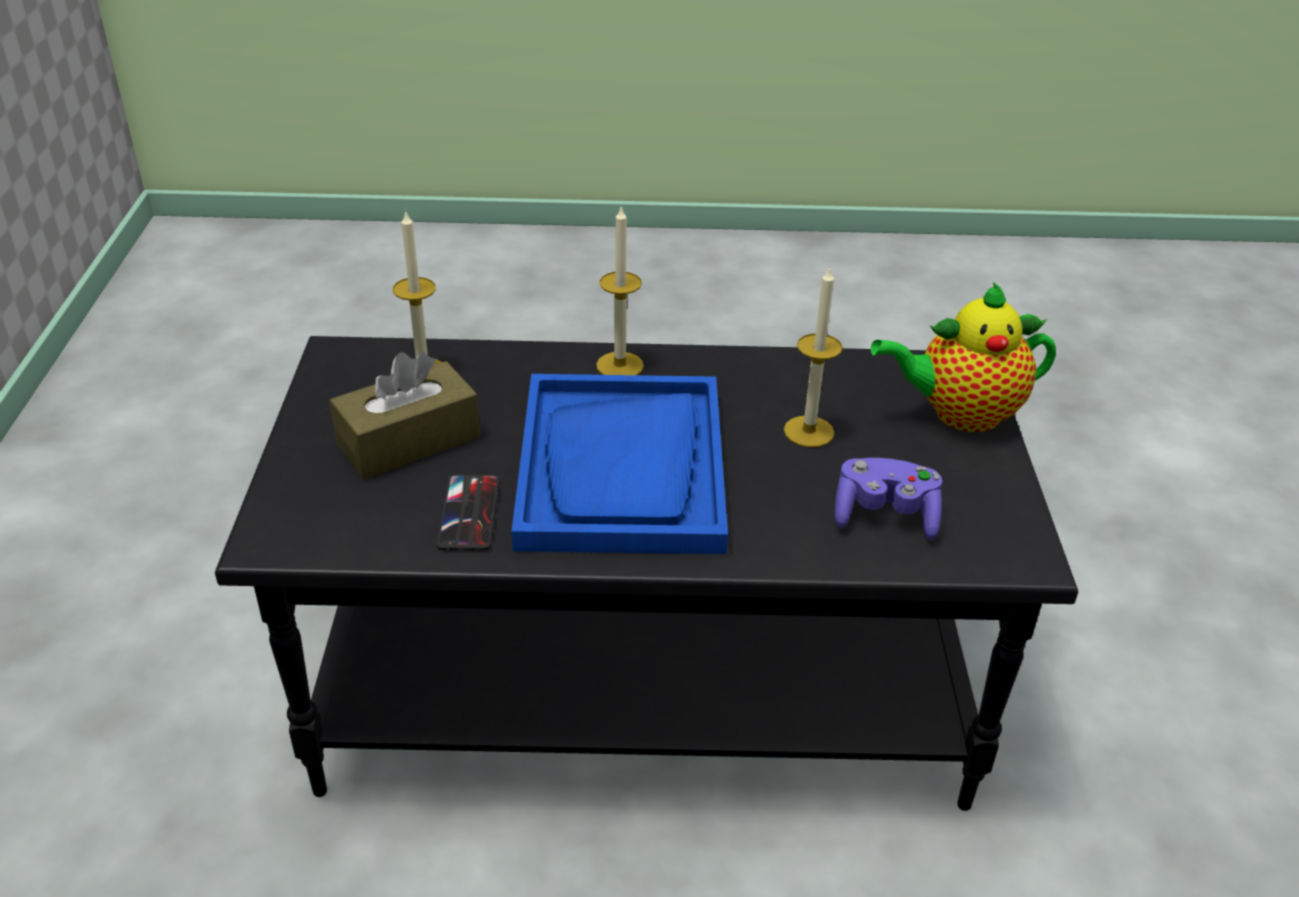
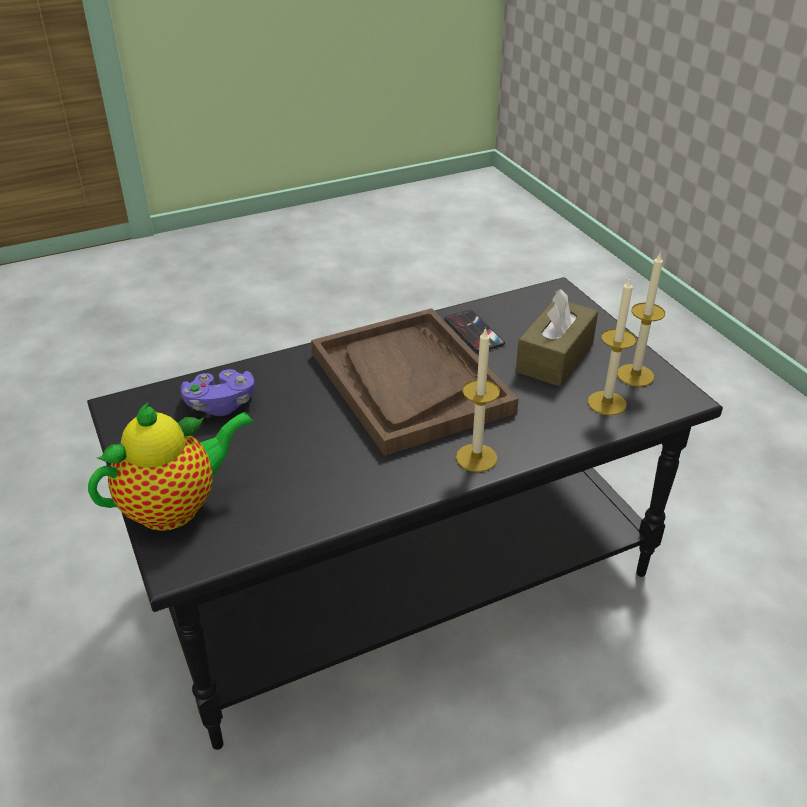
camera: 155 degrees right, 0 degrees up
(622, 468) = (409, 382): blue tray -> brown tray
(808, 431) = (296, 449): candle -> candle (635, 375)

